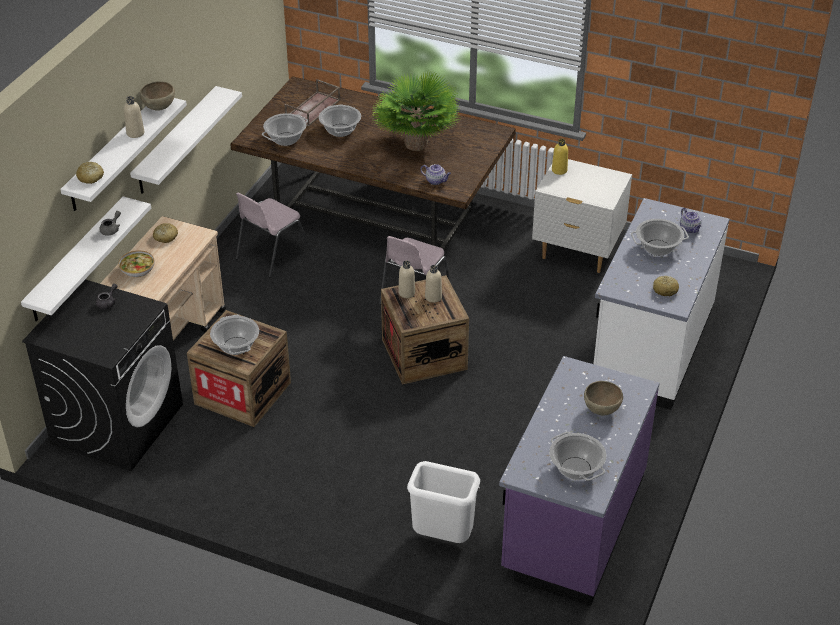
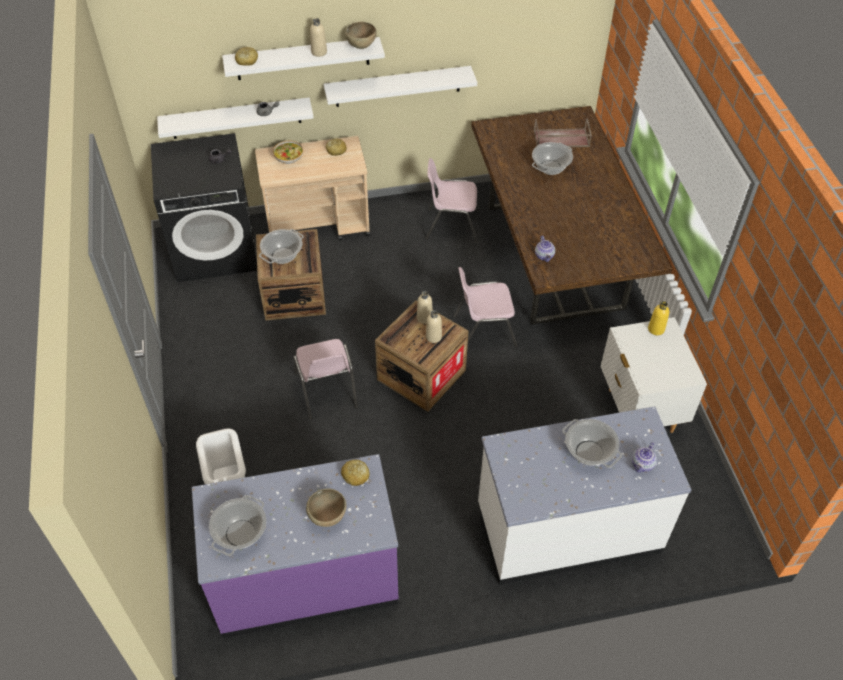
camera: 55 degrees right, 10 degrees up
(285, 139) = (507, 145): cooking pot -> none
(384, 422) = (326, 391): none -> pink chair
(416, 144) = (581, 219): potted plant -> none
(665, 290) = (532, 487): bread -> bread (355, 475)

